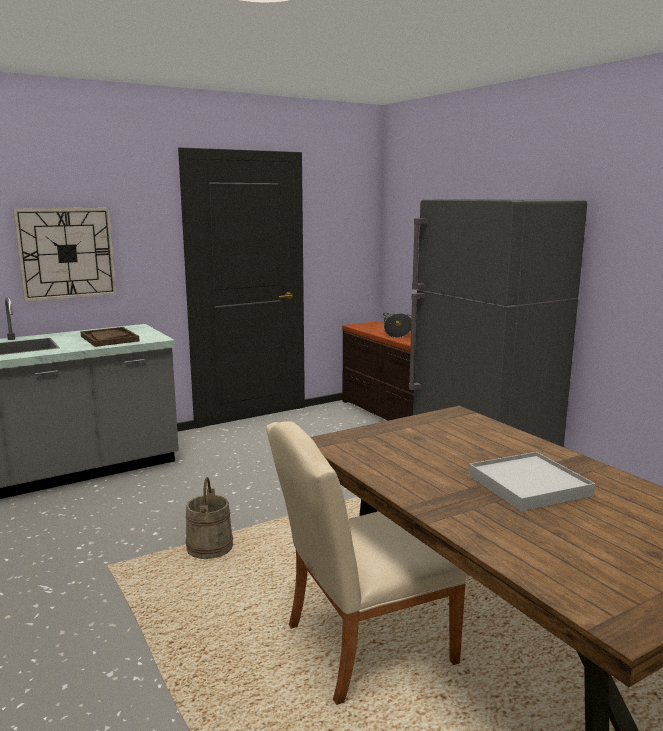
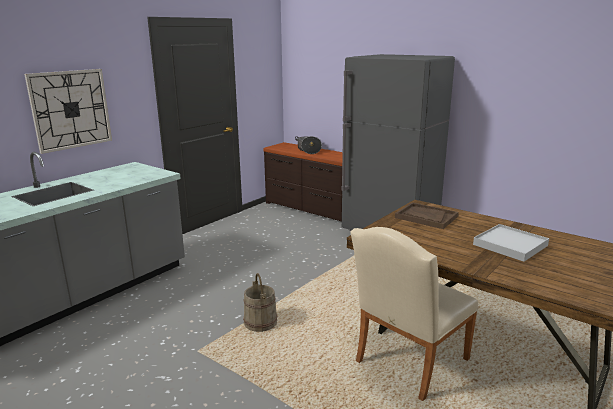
camera: 20 degrees left, 5 degrees up
(109, 339) = (125, 177): brown tray -> brown tray (426, 217)

